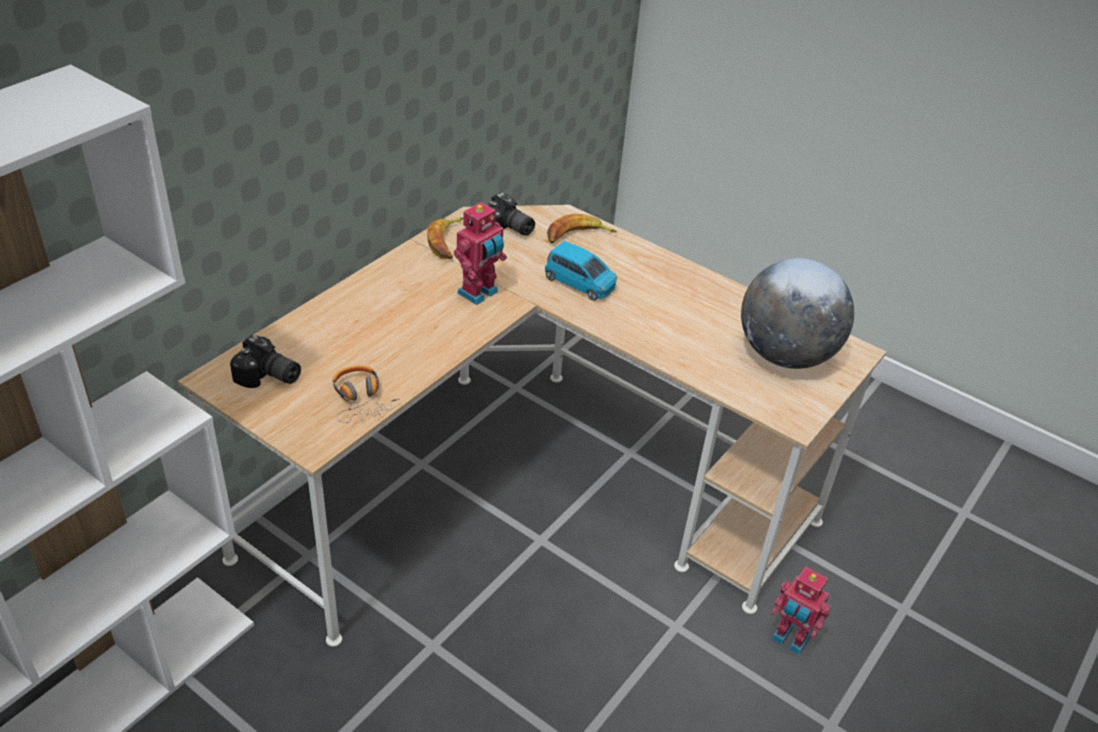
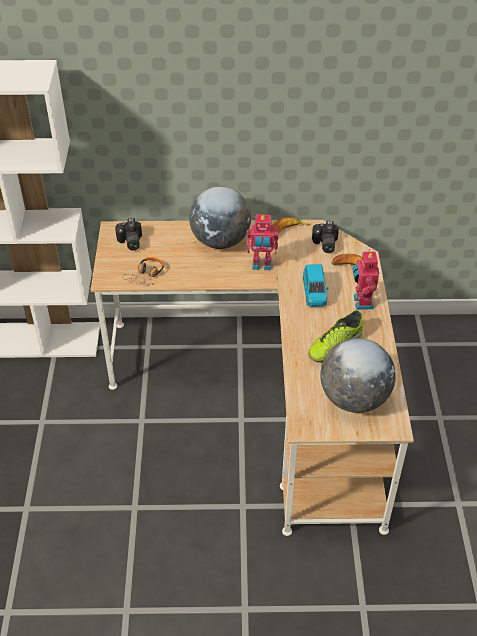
camera: 55 degrees right, 5 degrees up
(387, 299) = (220, 241): none -> globe
(685, 319) = (334, 345): none -> shoe
(789, 640) = (283, 561): toy robot -> toy robot (361, 302)

